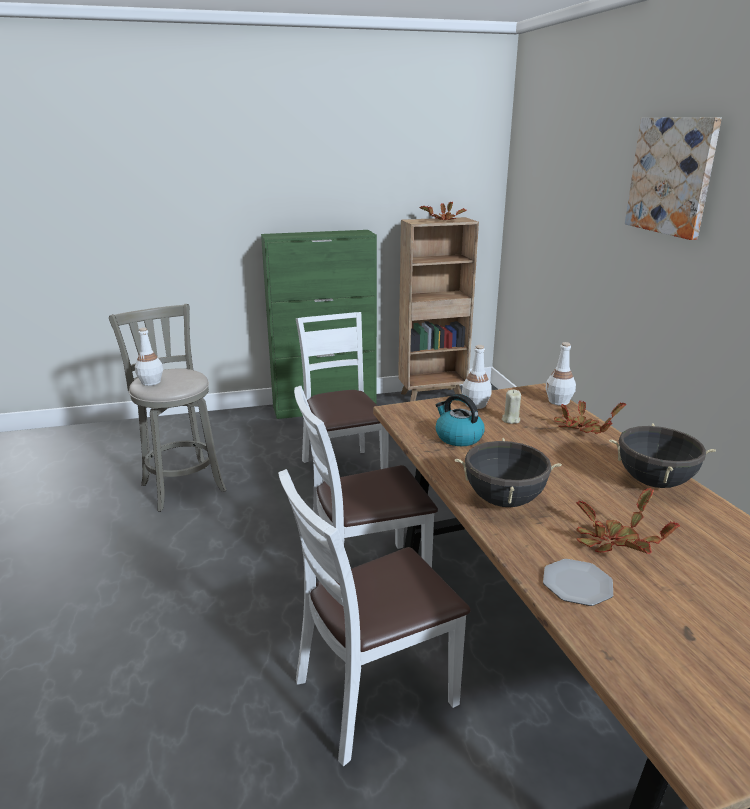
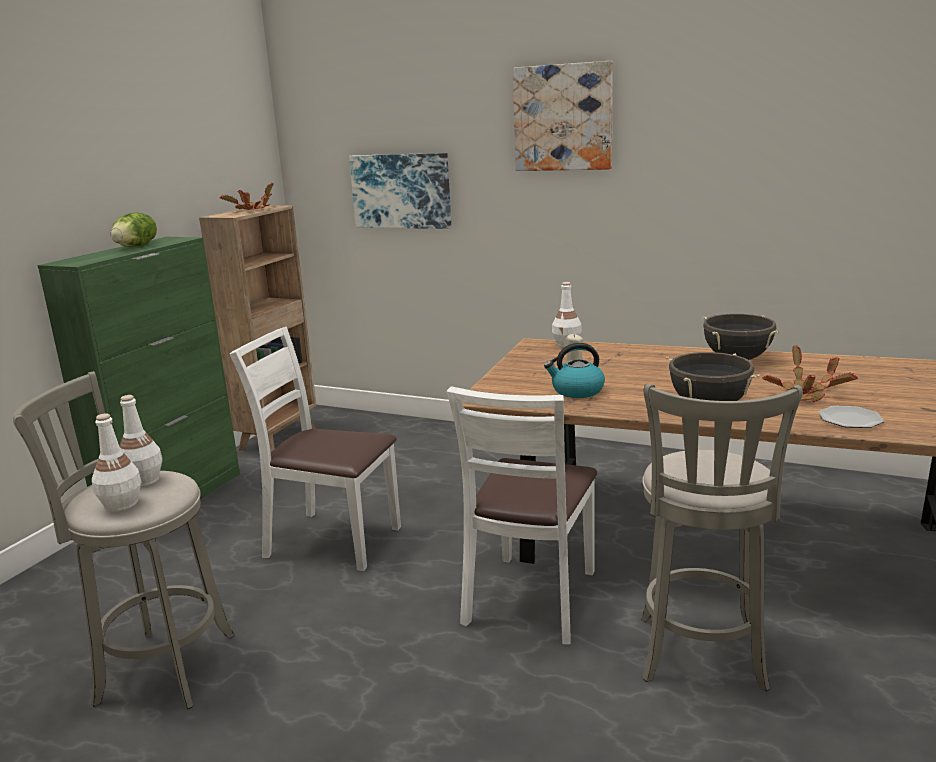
camera: 50 degrees left, 5 degrees down
(329, 233) = (136, 246): none -> lettuce
(374, 694) = (701, 657): white chair -> grey stool
(475, 405) = (523, 369): white bottle -> white bottle (143, 481)
(559, 225) = (401, 191): none -> picture
(580, 429) = (627, 353): potted plant -> none

